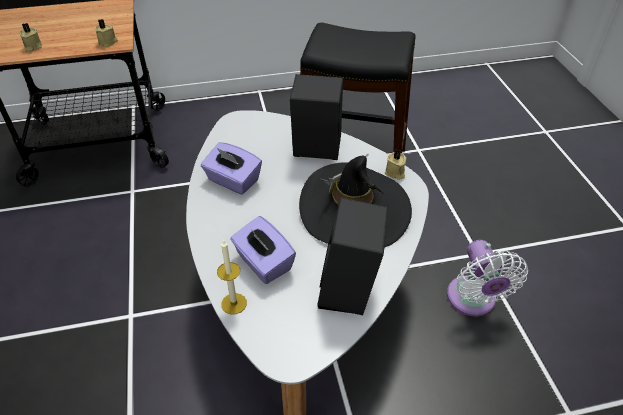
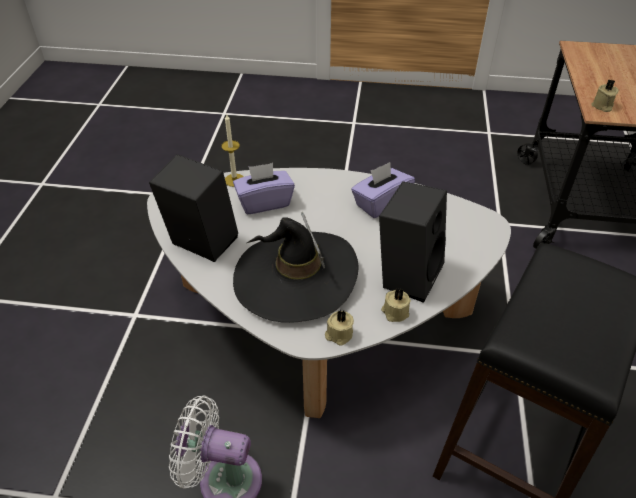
camera: 110 degrees right, 0 degrees up
(32, 47) = (594, 66): beige candle -> beige candle (394, 312)

